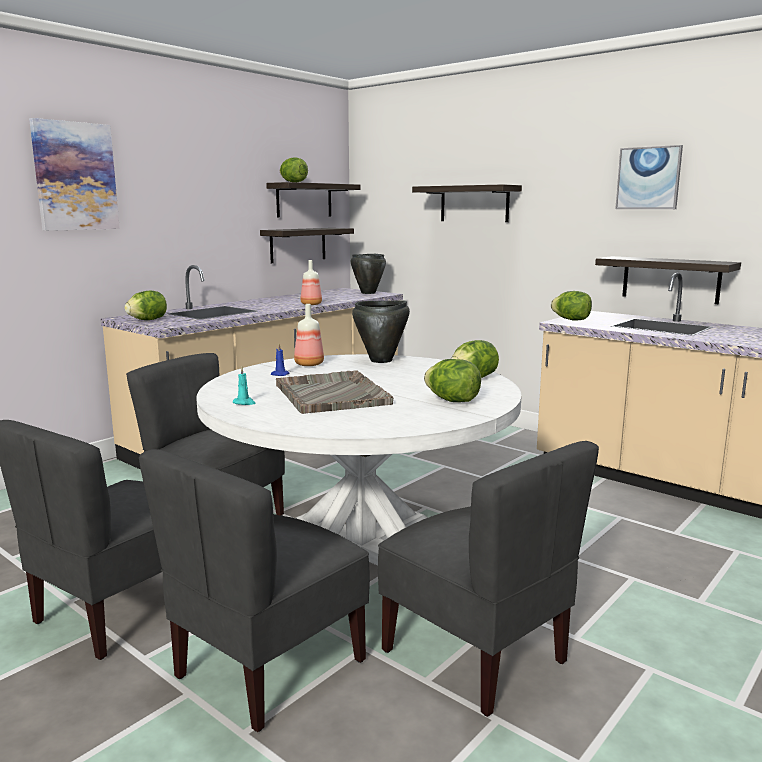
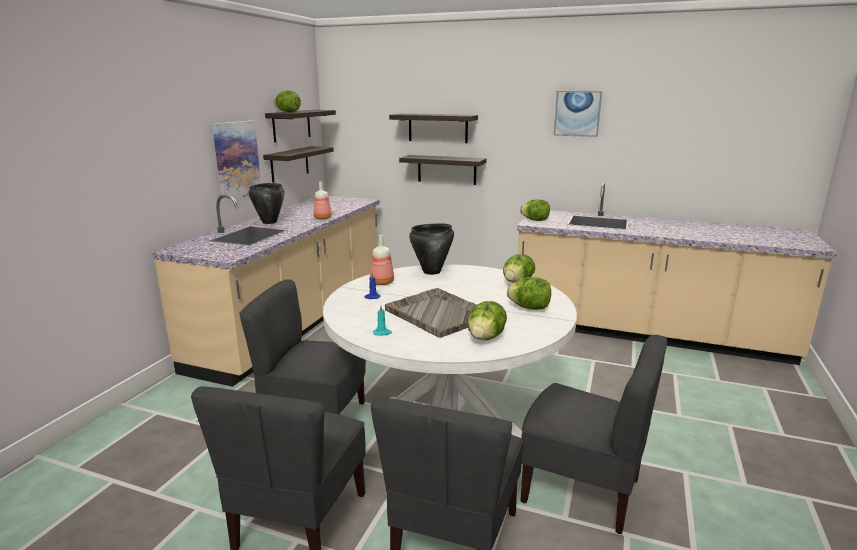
camera: 20 degrees left, 5 degrees up
(75, 176) = (119, 123): picture -> picture (236, 161)
(147, 320) = (203, 251): lettuce -> lettuce (485, 338)
(368, 293) = (351, 200): black cooking pot -> black cooking pot (269, 222)
(670, 279) = (593, 186): shelf -> shelf (446, 169)

